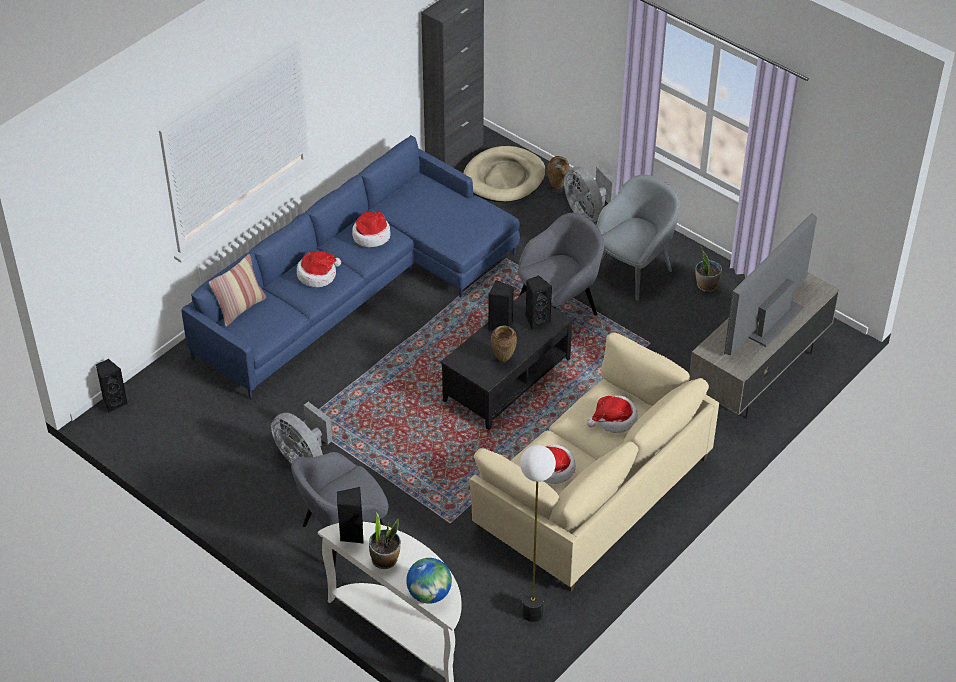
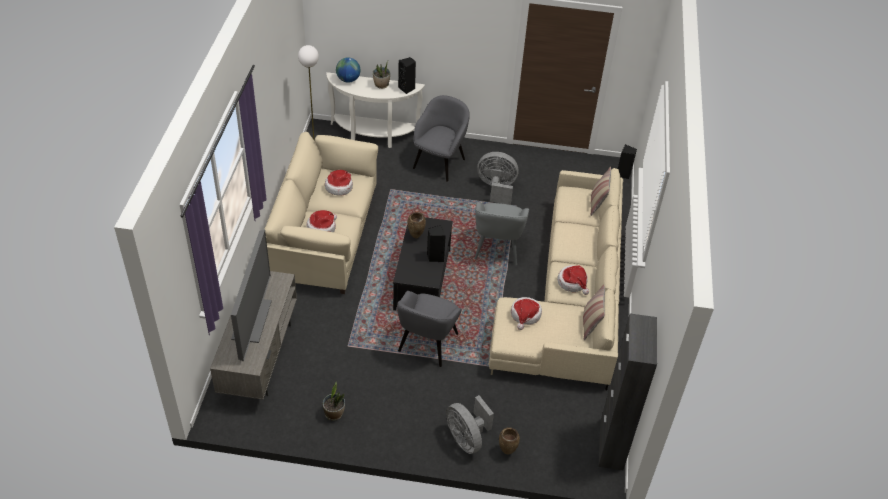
camera: 145 degrees right, 0 degrees up
(318, 275) = (576, 241): hat -> hat (525, 315)
(358, 287) = (568, 299): blue sofa -> beige sofa
(394, 195) = (590, 324): none -> pillow
(504, 178) = (554, 441): beige dog bed -> none
(536, 320) = (415, 270): black speaker -> none
(587, 212) = (467, 438): grey fan -> grey fan turned 150 degrees counterclockwise
(633, 271) = (396, 400): grey armchair -> grey armchair (497, 248)

